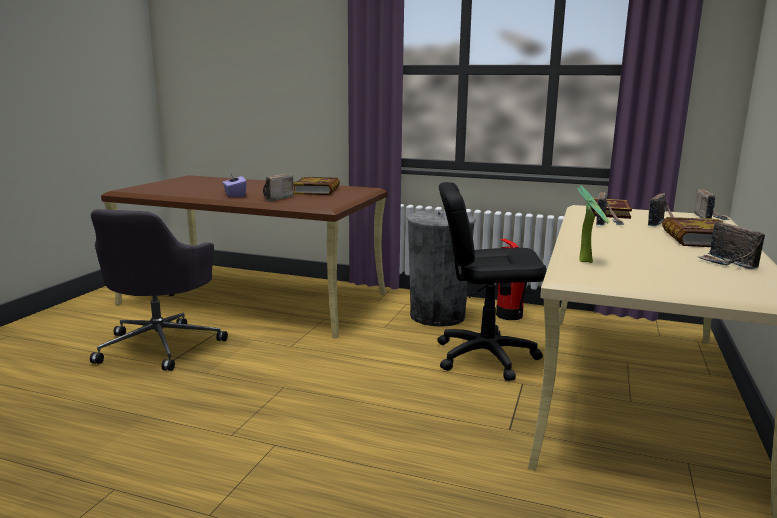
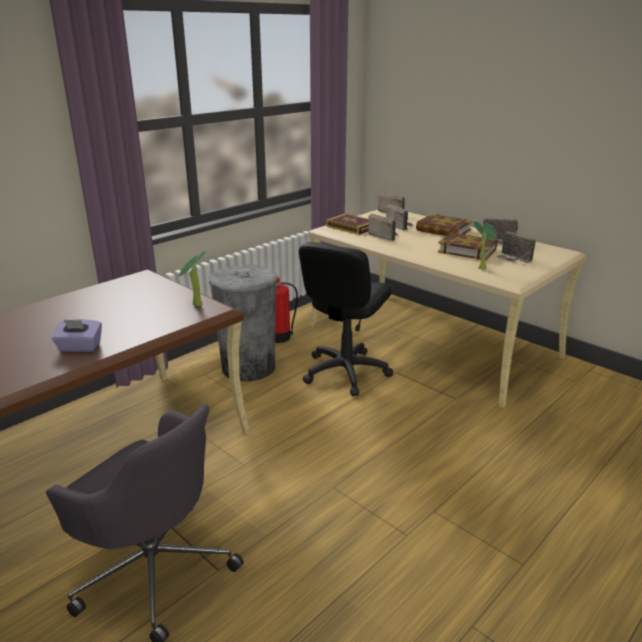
camera: 65 degrees left, 10 degrees up
(275, 198) = (136, 327): radio -> radio (513, 259)
(317, 190) = (119, 299): book -> book (467, 250)
(326, 202) = (195, 305): none -> potted plant

